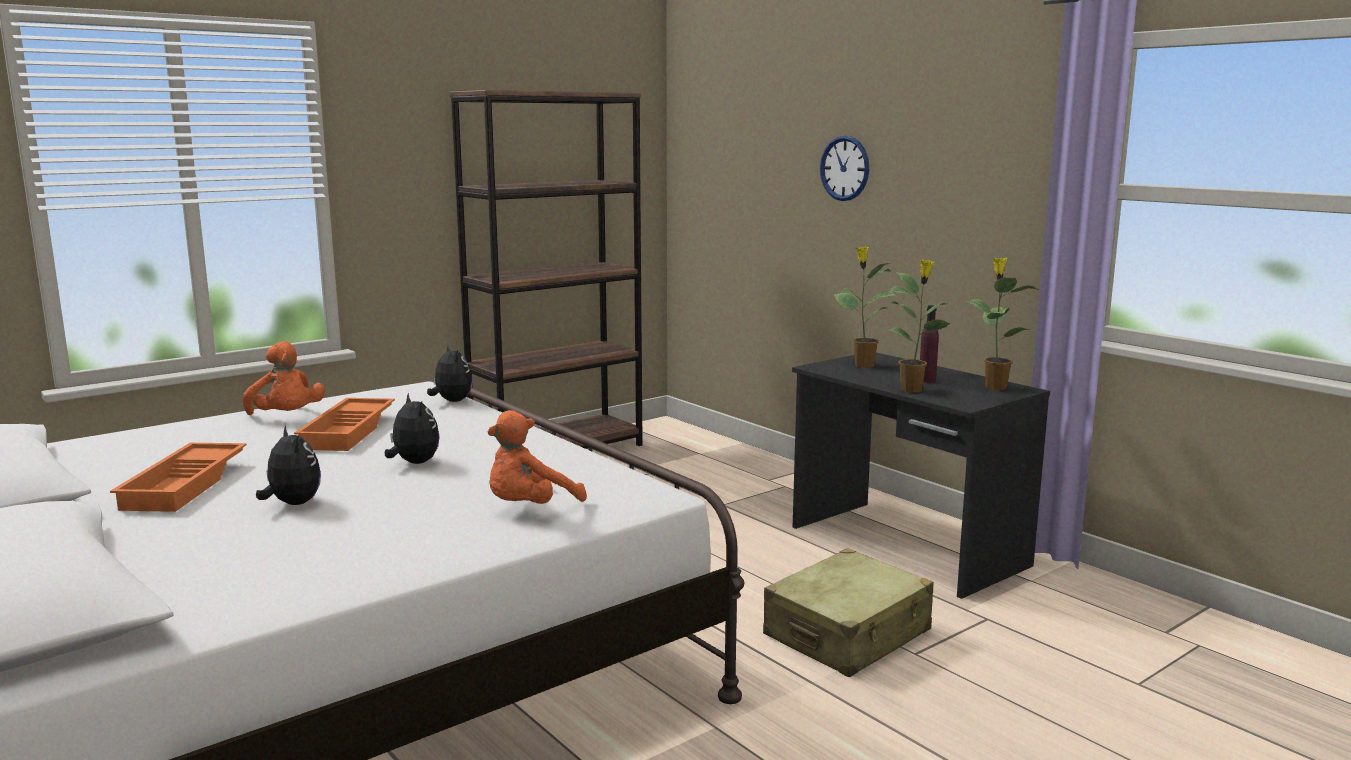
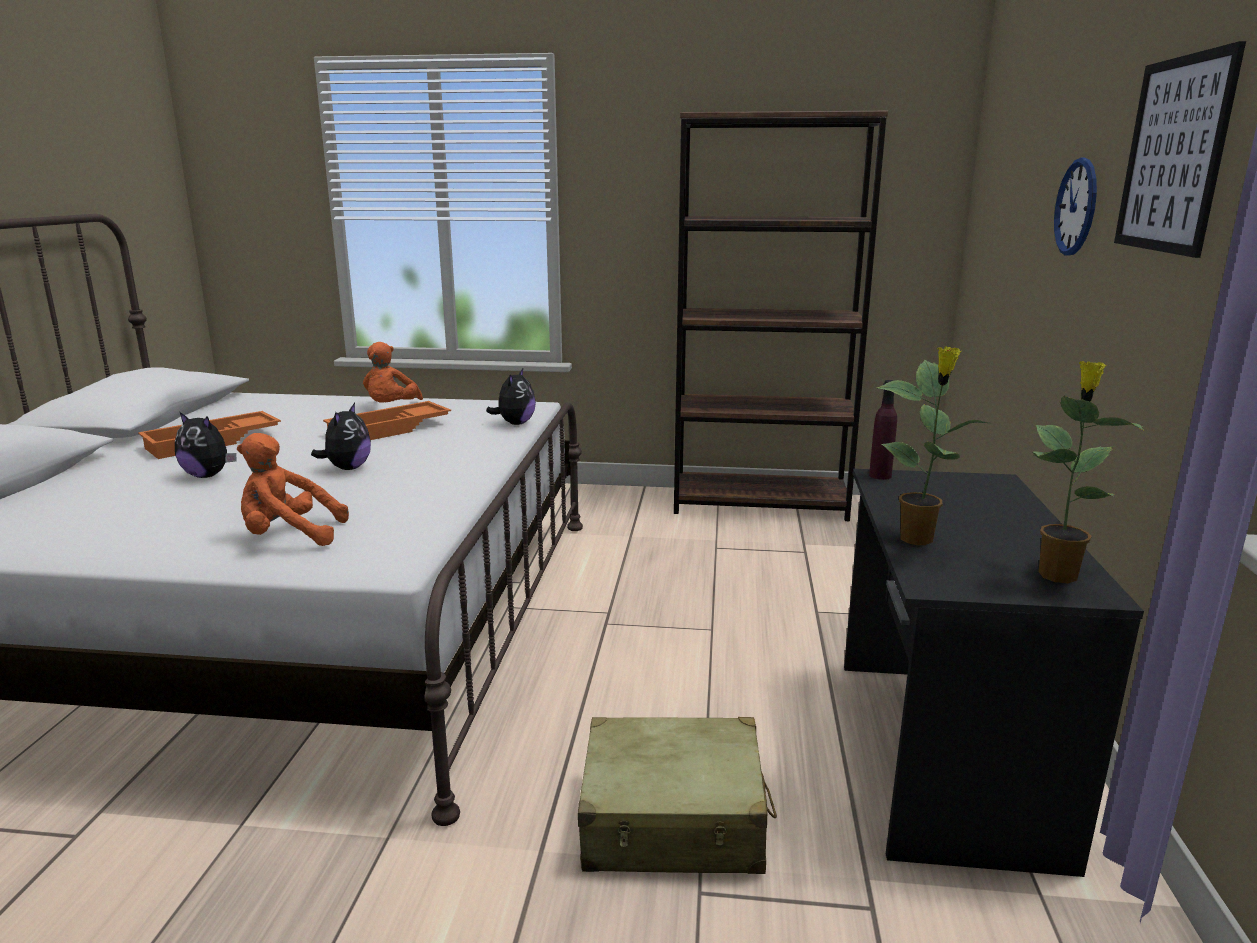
camera: 45 degrees right, 5 degrees up
(292, 504) = (208, 475): plush toy -> plush toy turned 105 degrees clockwise
(863, 365) = (947, 489): potted plant -> none
(927, 380) = (977, 533): purple bottle -> purple bottle (880, 476)
(950, 138) = (1173, 155): none -> picture

